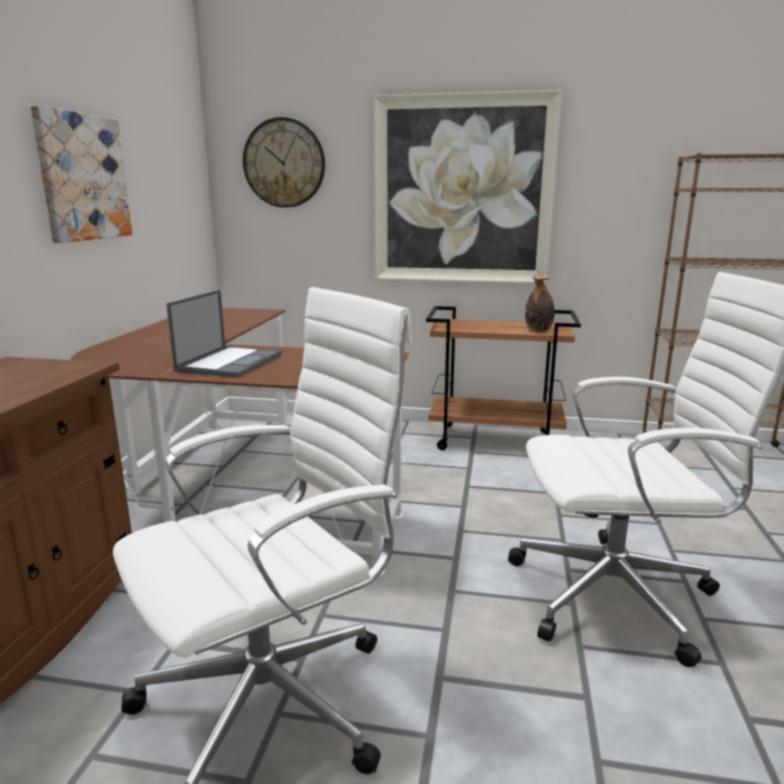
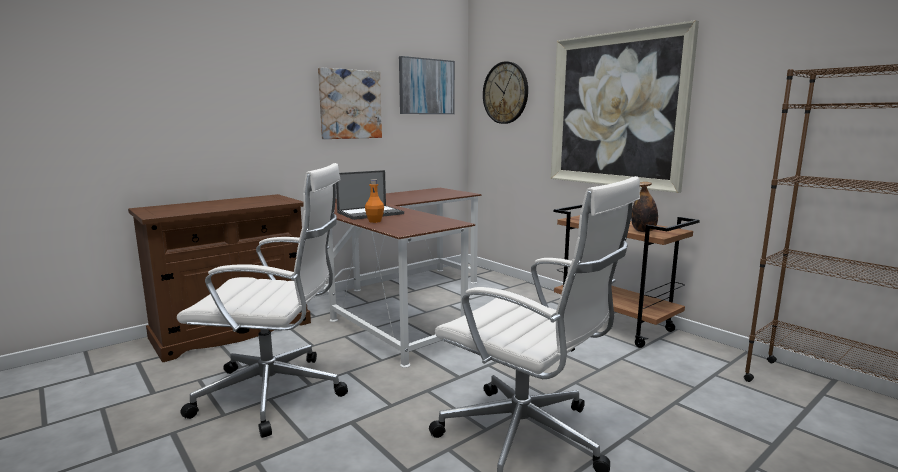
camera: 40 degrees right, 5 degrees down
(168, 149) = (426, 86): none -> picture
(278, 374) = (375, 221): none -> orange bottle

